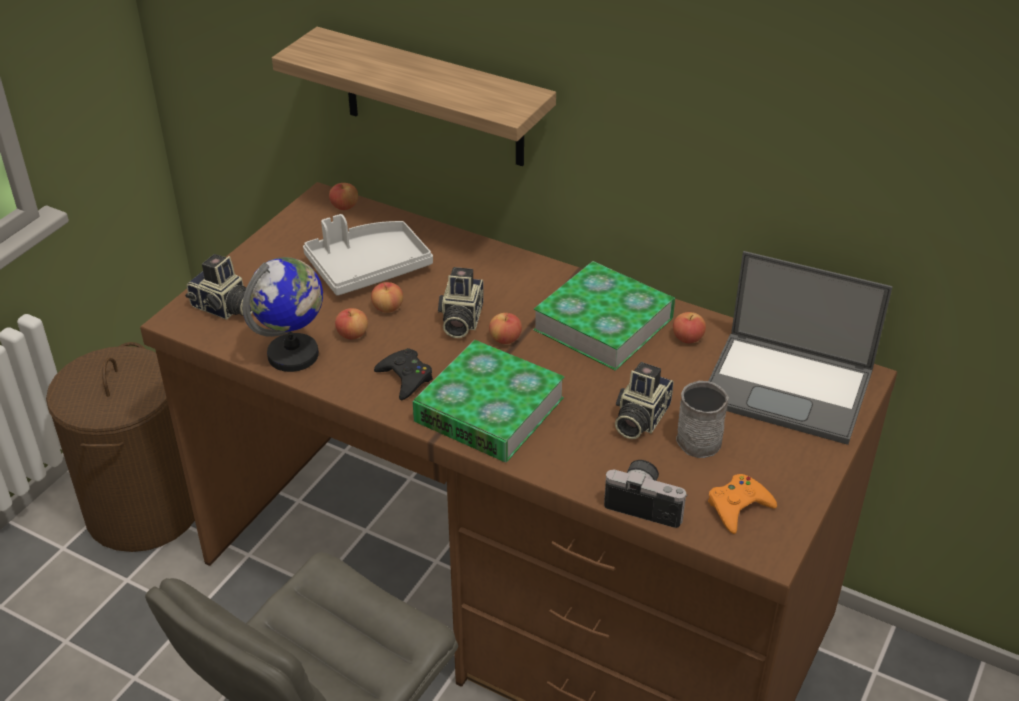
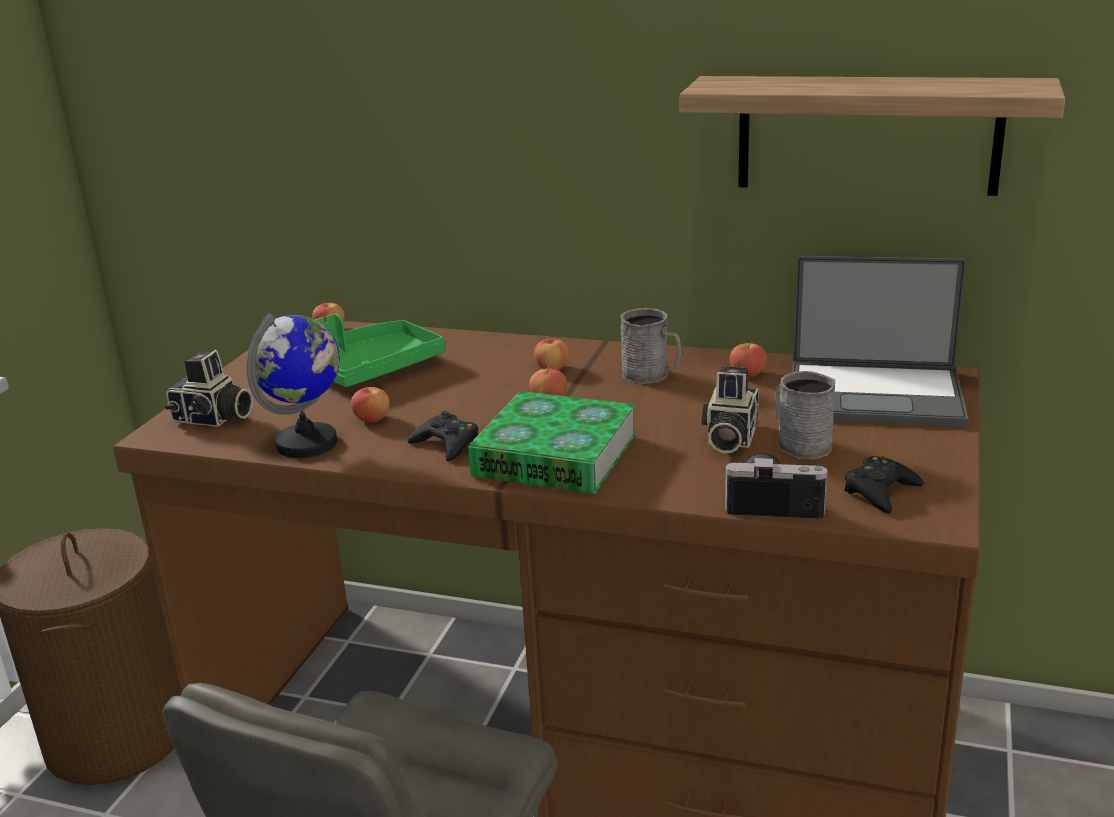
camera: 10 degrees left, 15 degrees down
(368, 268) = (372, 368): grey tray -> green tray
(387, 308) = (405, 394): apple -> apple (552, 368)
(433, 98) = (421, 183): shelf -> shelf (867, 134)
(460, 320) = (491, 393): camera -> none
(603, 324) = (651, 375): book -> grey mug
(738, 507) = (880, 491): orange game controller -> black game controller

